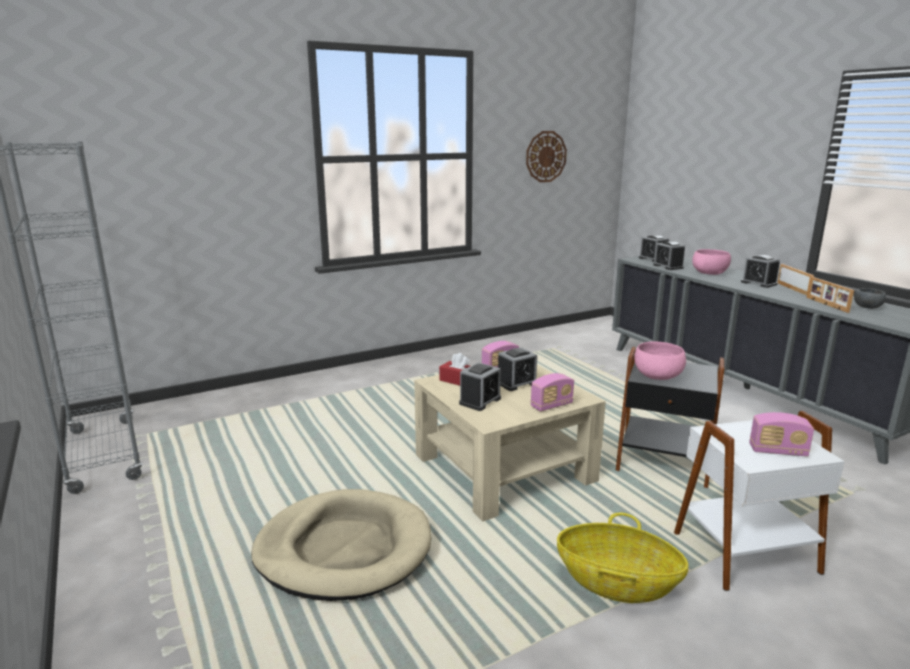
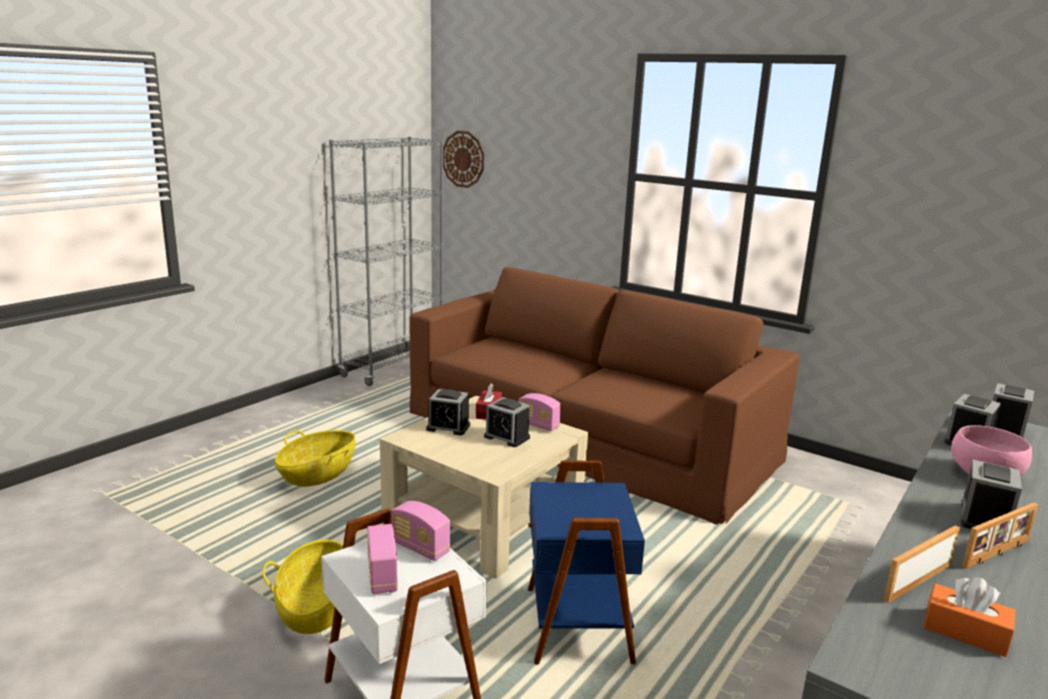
camera: 65 degrees right, 0 degrees up
(344, 549) = (318, 474): beige dog bed -> basket
(392, 393) = (588, 434): none -> brown sofa
(545, 156) = (966, 217): wall clock -> wall clock (463, 159)
(551, 405) = (462, 459): radio -> radio (420, 548)
(658, 376) = (562, 498): pink bowl -> none
(663, 463) = (575, 624): black side table -> blue side table
(867, 308) = (965, 632): grey bowl -> orange tissue box

